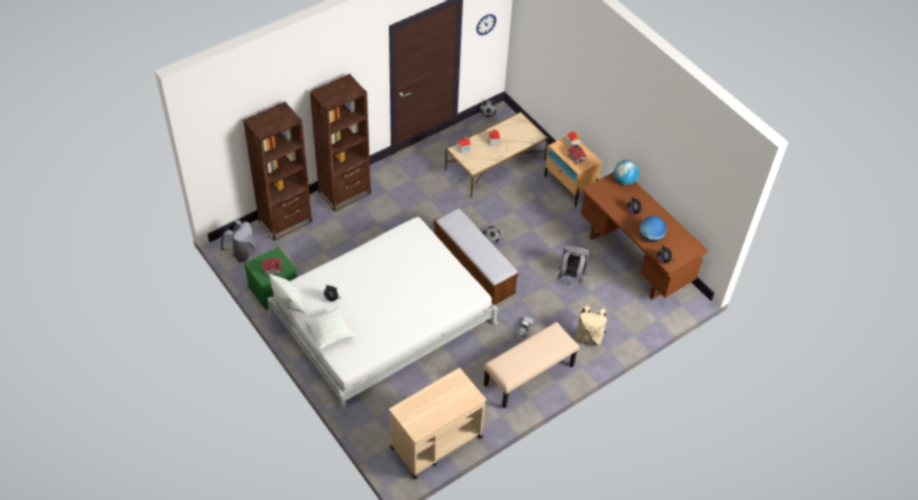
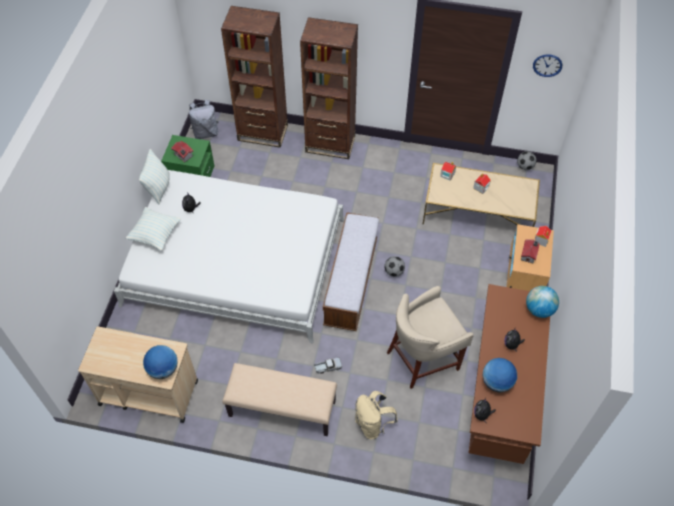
camera: 50 degrees right, 5 degrees up
(466, 393) = (163, 369): none -> globe
(571, 276) = (423, 359): grey backpack -> beige stool

